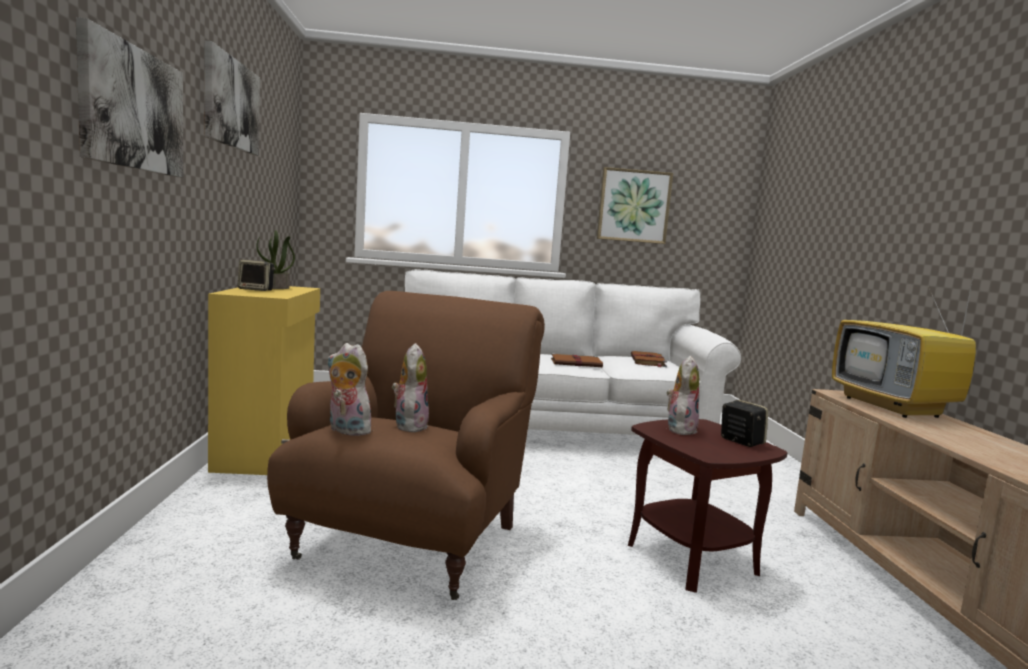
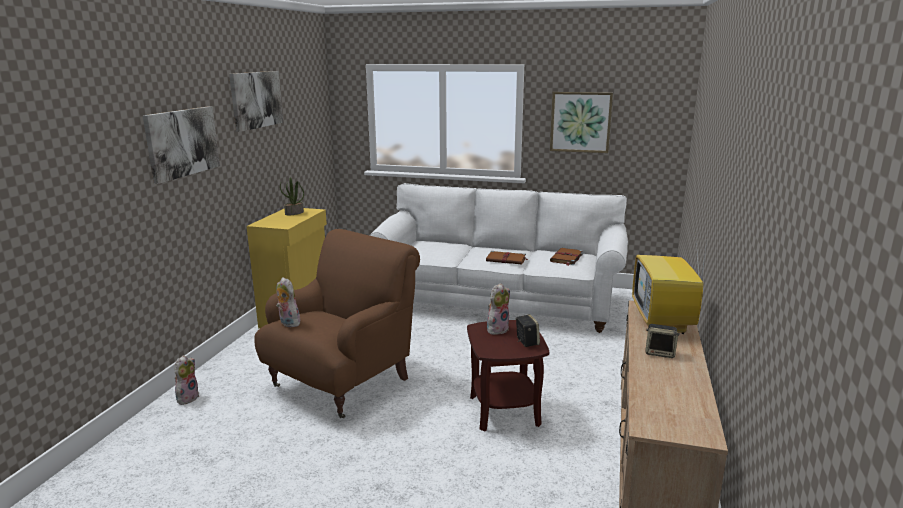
camera: 20 degrees right, 10 degrees up
(256, 290) = (279, 218): speaker -> speaker (660, 353)
(409, 425) = (325, 320): plush toy -> plush toy (187, 397)

